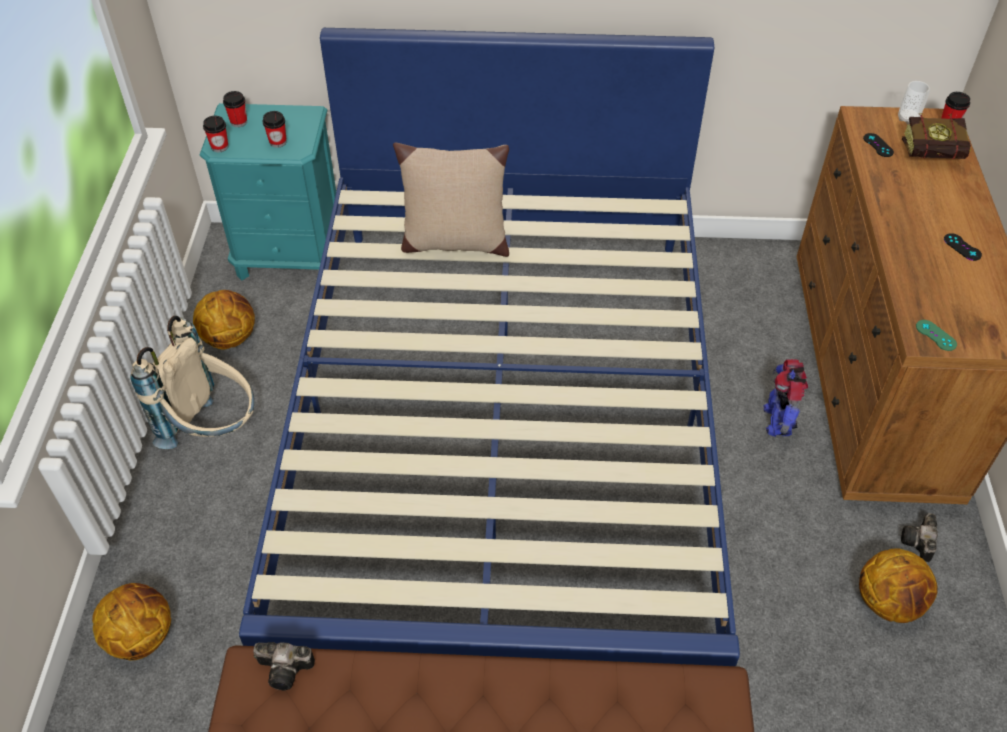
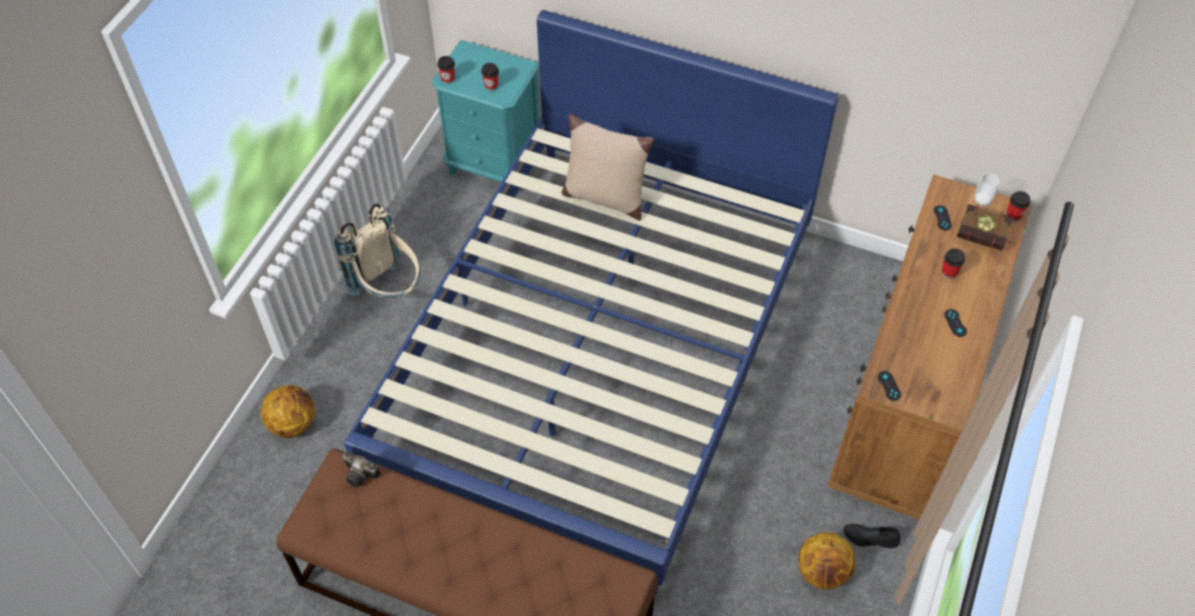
camera: 20 degrees right, 5 degrees up
(230, 337) = (426, 220): basketball -> none
(239, 122) = (469, 60): cup -> cup (949, 272)
(778, 420) = (812, 410): toy robot -> none
(918, 543) = (870, 538): camera -> black shoe
(936, 335) = (889, 386): green game controller -> black game controller

